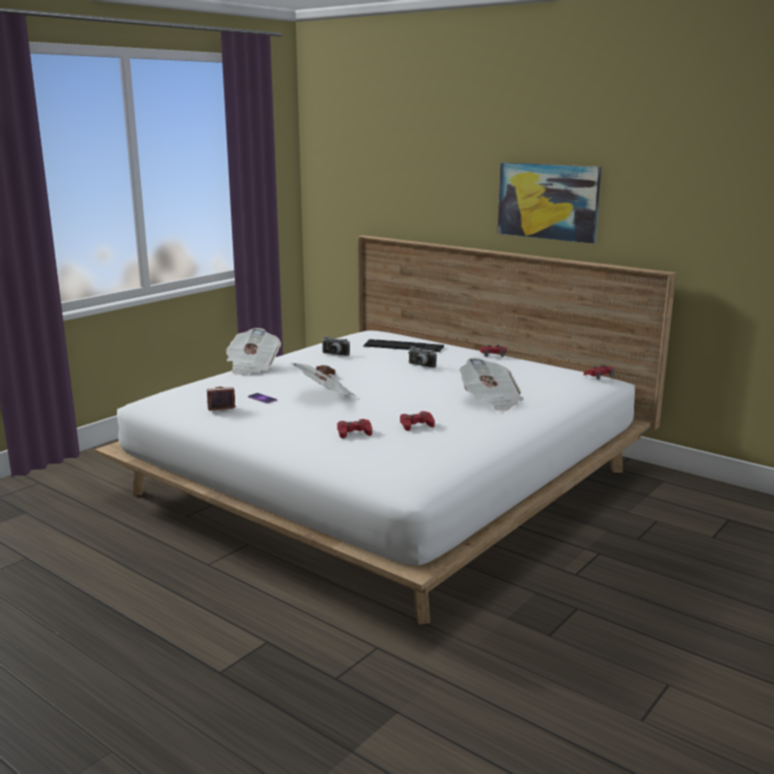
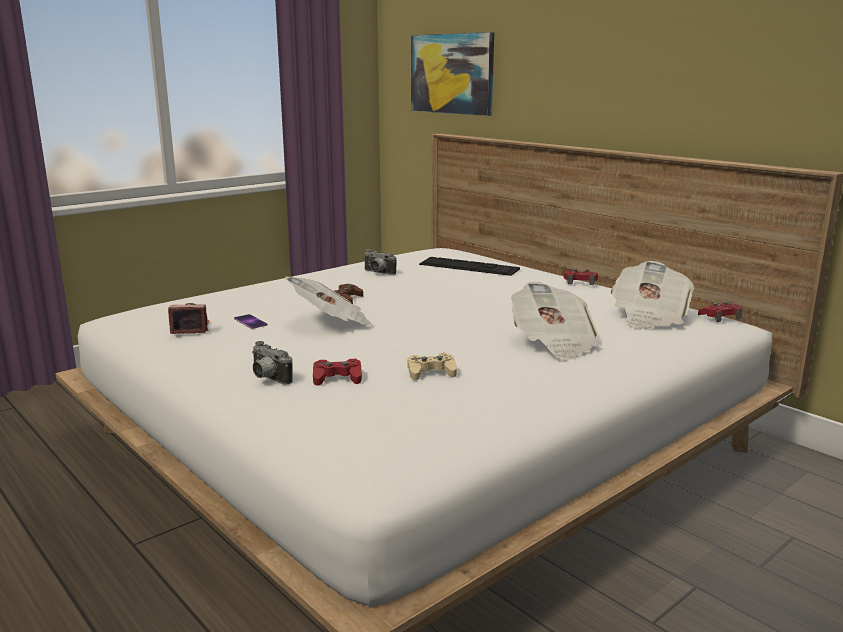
camera: 10 degrees right, 0 degrees up
(252, 367) = (269, 282): newspaper -> newspaper (648, 317)
(416, 425) = (431, 372): red game controller -> beige game controller
(420, 366) = (478, 291): camera -> camera (267, 378)
(548, 201) = (663, 79): picture -> picture (452, 74)

